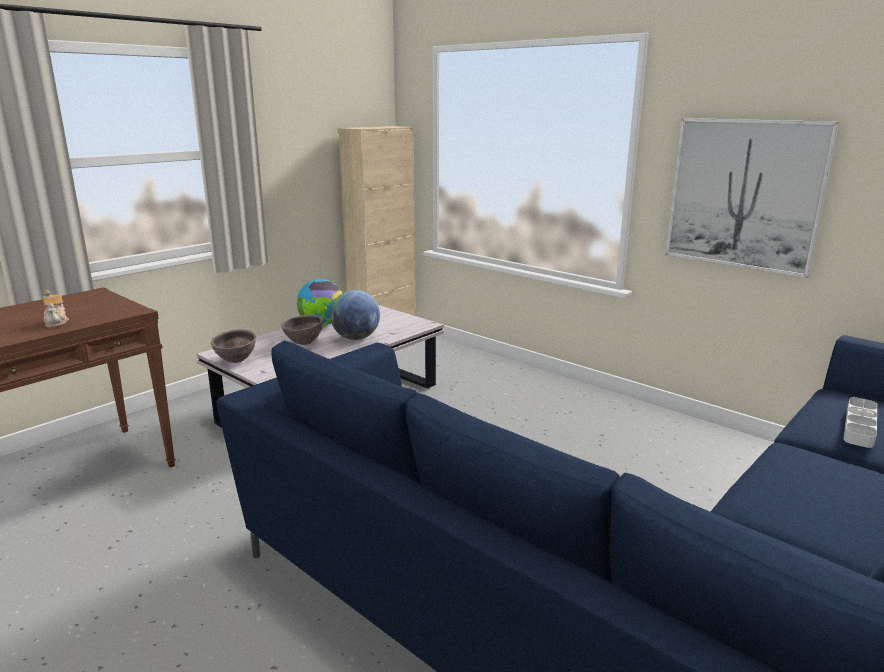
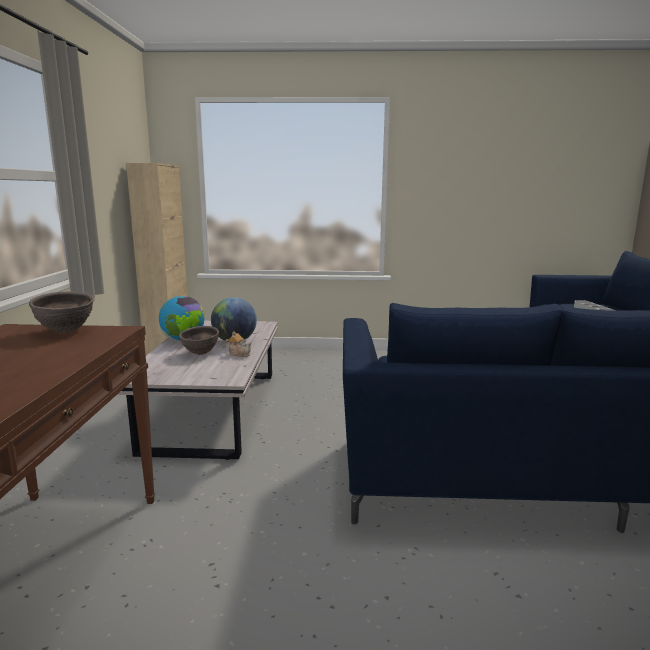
camera: 40 degrees left, 5 degrees down
(56, 322) = (57, 353): teapot -> teapot (239, 354)
(236, 361) = (169, 378): brown bowl -> brown bowl (66, 332)
(744, 194) = (462, 201): picture -> none

